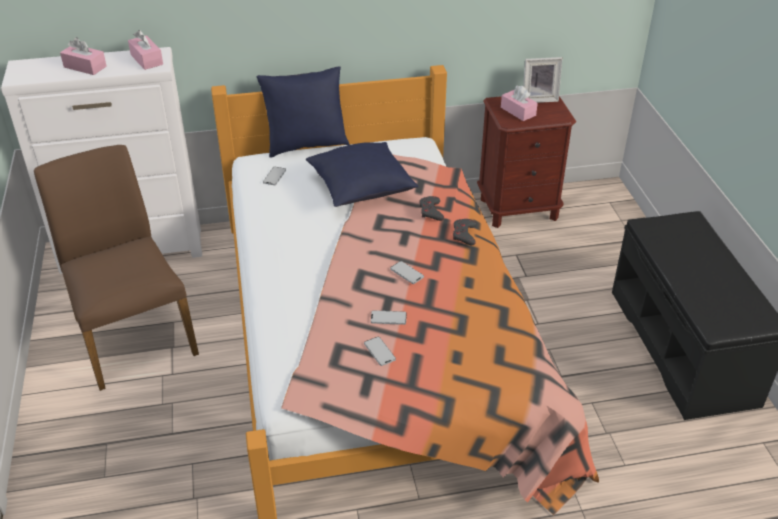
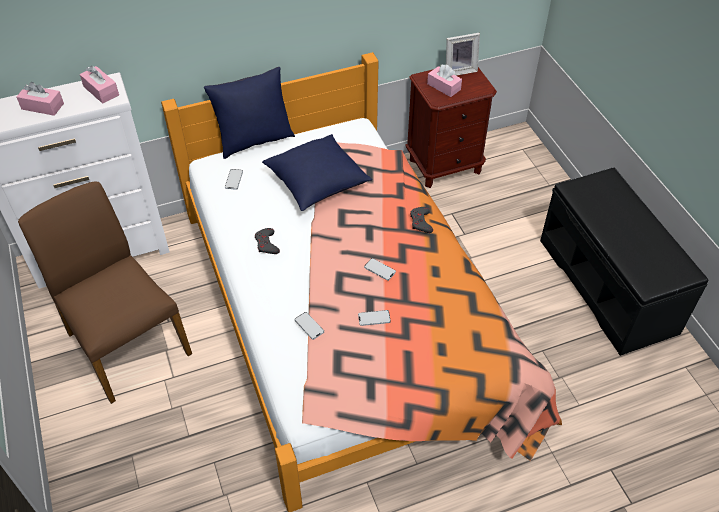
camera: 10 degrees left, 10 degrees up
(379, 351) = (374, 353): phone -> phone (309, 326)
(431, 211) = (386, 201): grey game controller -> grey game controller (267, 244)

